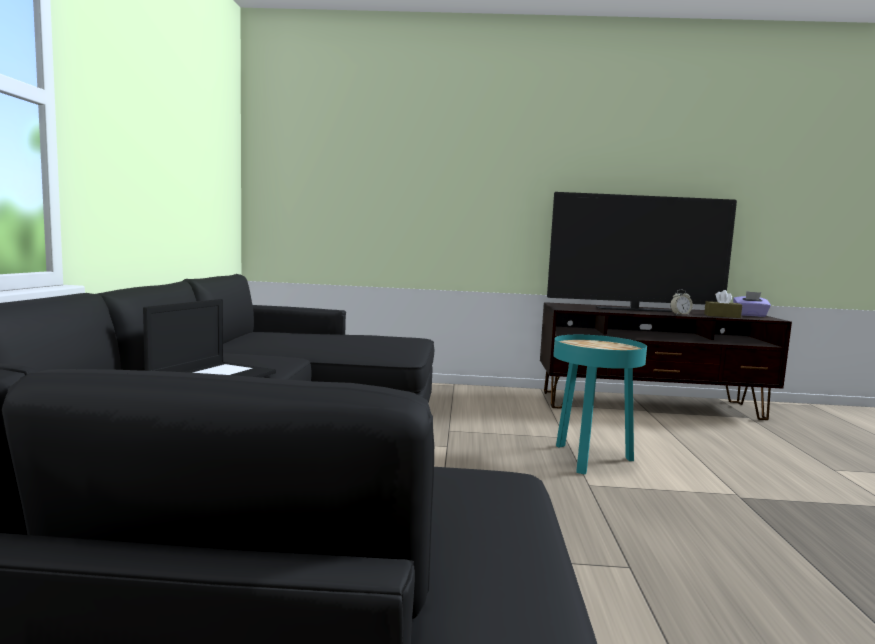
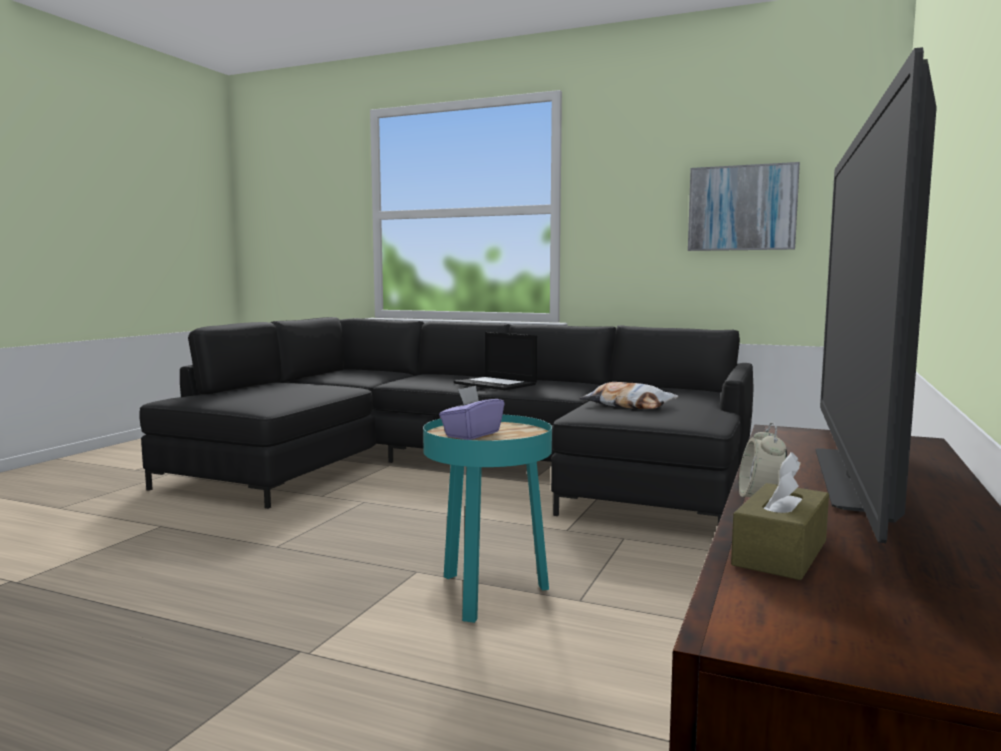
camera: 110 degrees right, 0 degrees up
(189, 154) = (742, 208): none -> picture
(356, 345) = (628, 405): none -> pillow
(750, 315) = (880, 632): purple tissue box -> purple tissue box (472, 434)

